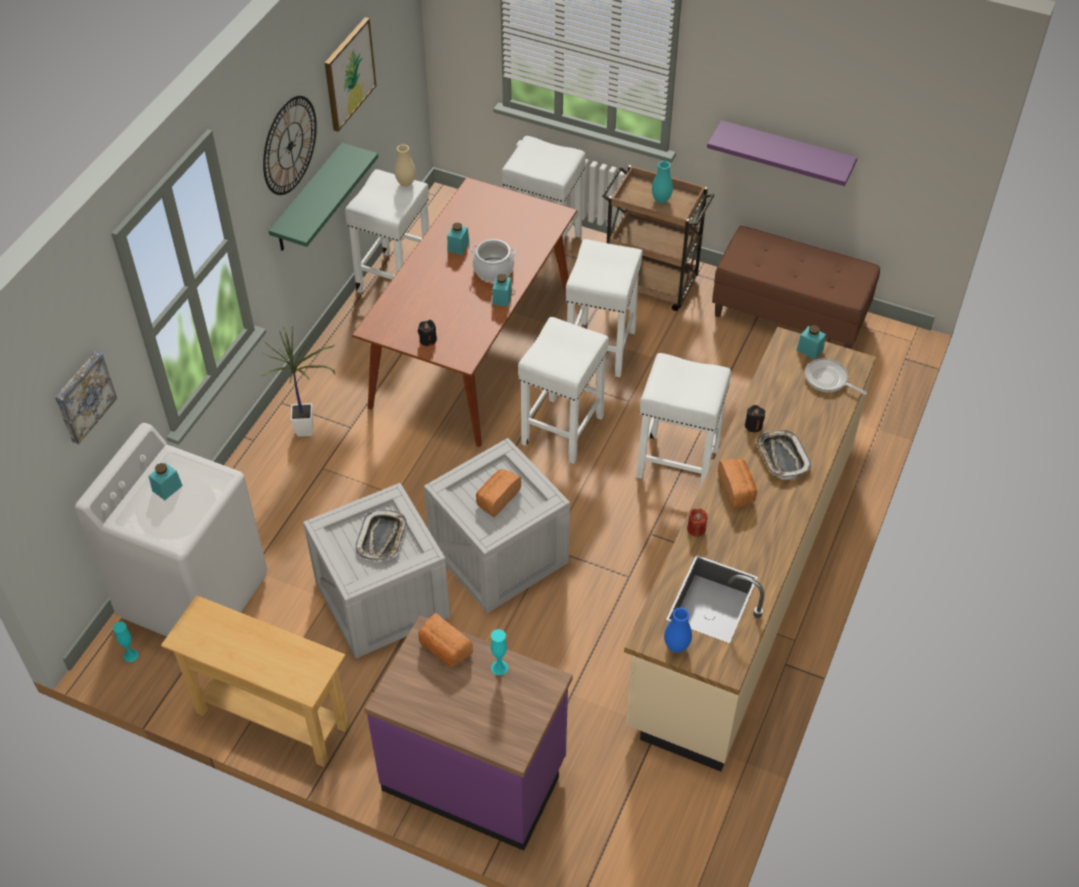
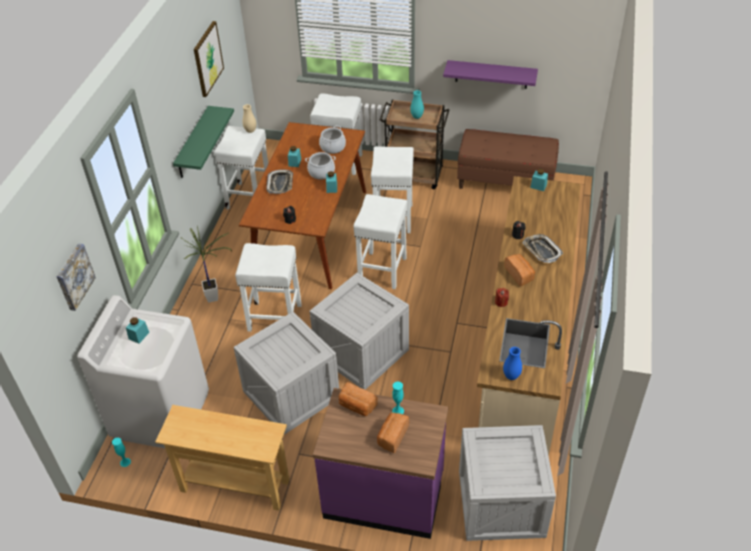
camera: 10 degrees left, 5 degrees down
(290, 145) = (179, 104): wall clock -> none
(382, 538) = (289, 348): tray -> tray (280, 184)
(497, 498) = (360, 310): bread -> bread (392, 437)
(521, 230) = (332, 147): none -> cooking pot
(636, 821) = (500, 504): none -> crate
(676, 463) = (460, 278): white stool -> white stool (273, 318)
(828, 379) = (555, 201): frying pan -> none

